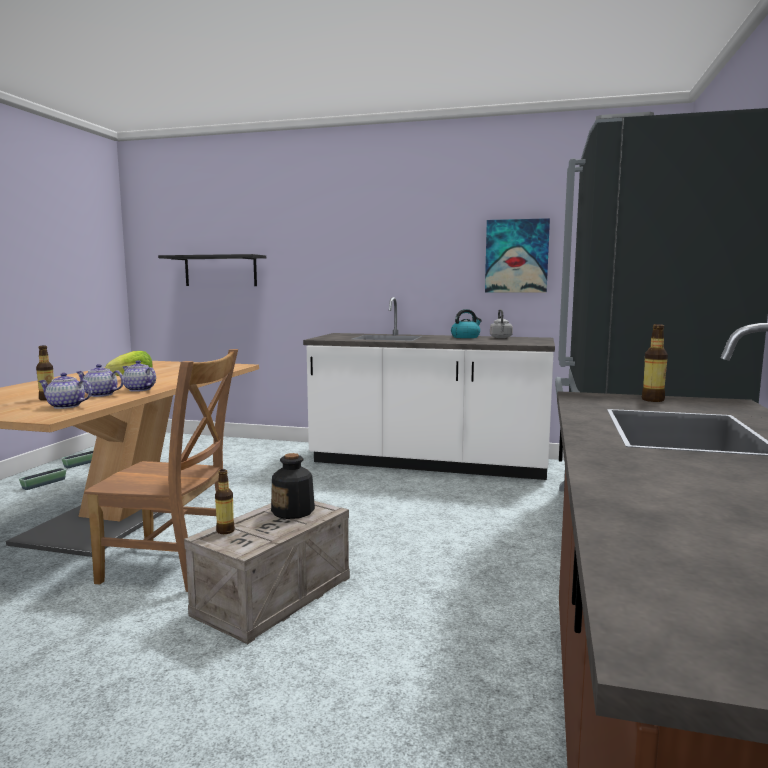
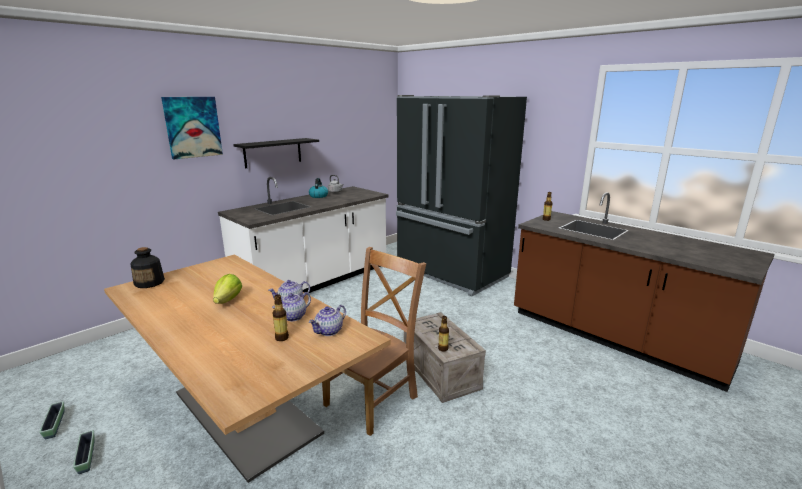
camera: 60 degrees left, 10 degrees up
(220, 271) = (84, 174): black shelf -> black shelf (273, 152)
(293, 511) = (431, 325): bottle -> bottle (150, 283)
(516, 256) = (331, 139): picture -> picture (192, 127)

